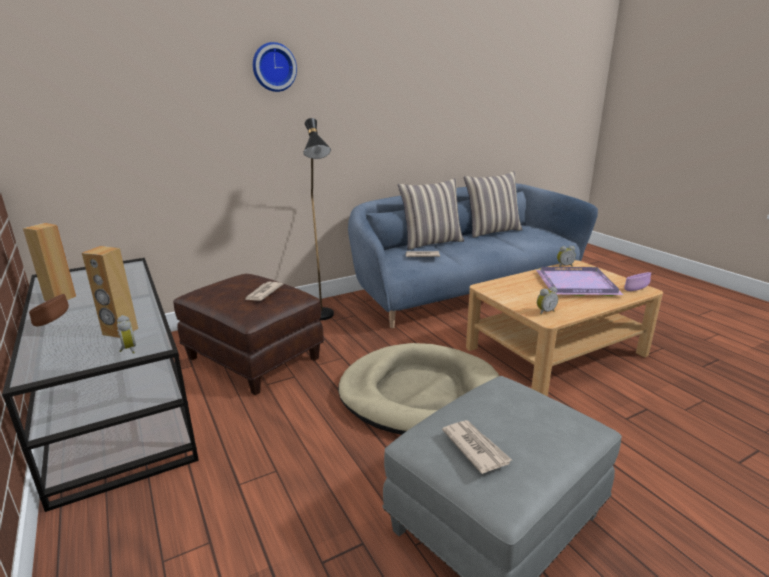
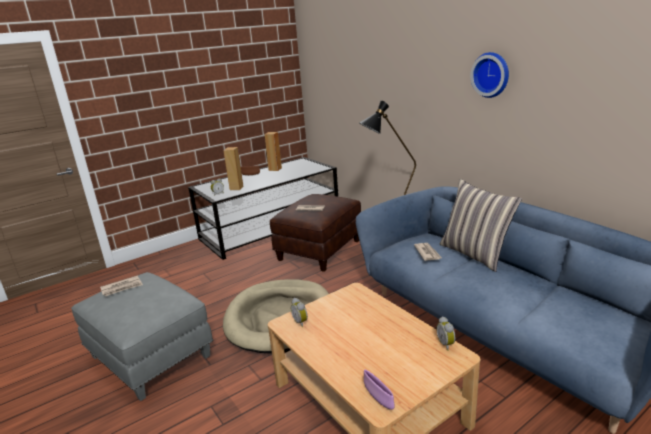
camera: 85 degrees right, 0 degrees up
(273, 67) = (406, 54): wall clock -> wall clock (491, 74)
(492, 231) = (561, 289): pillow -> none
(578, 285) = (380, 350): purple tray -> none

